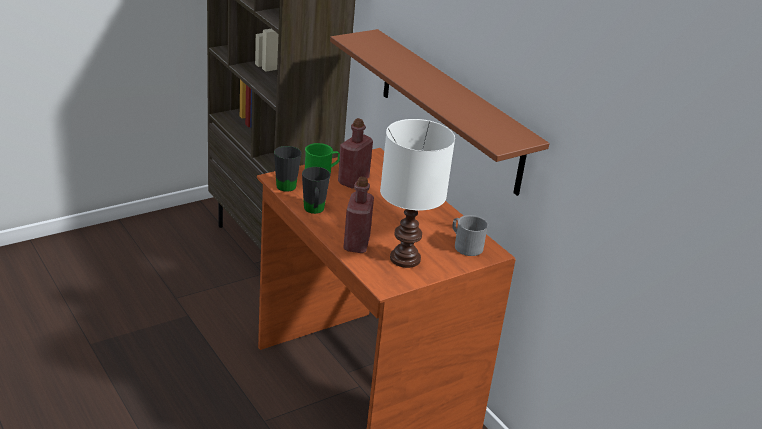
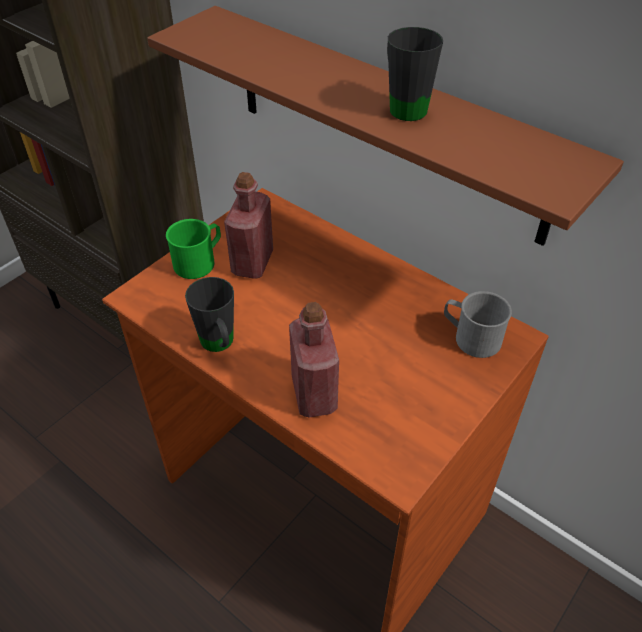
camera: 15 degrees left, 15 degrees up
(286, 183) = (154, 302): black mug -> black mug (403, 106)
(404, 258) = (398, 398): white table lamp -> none

